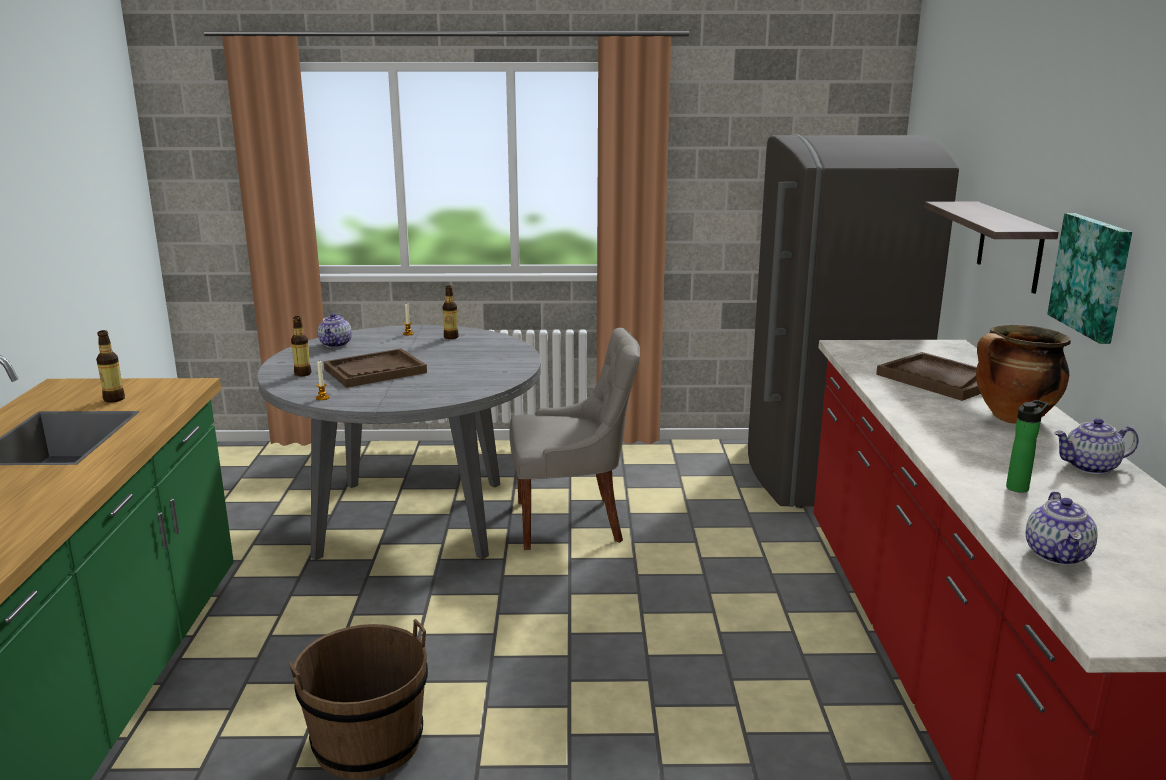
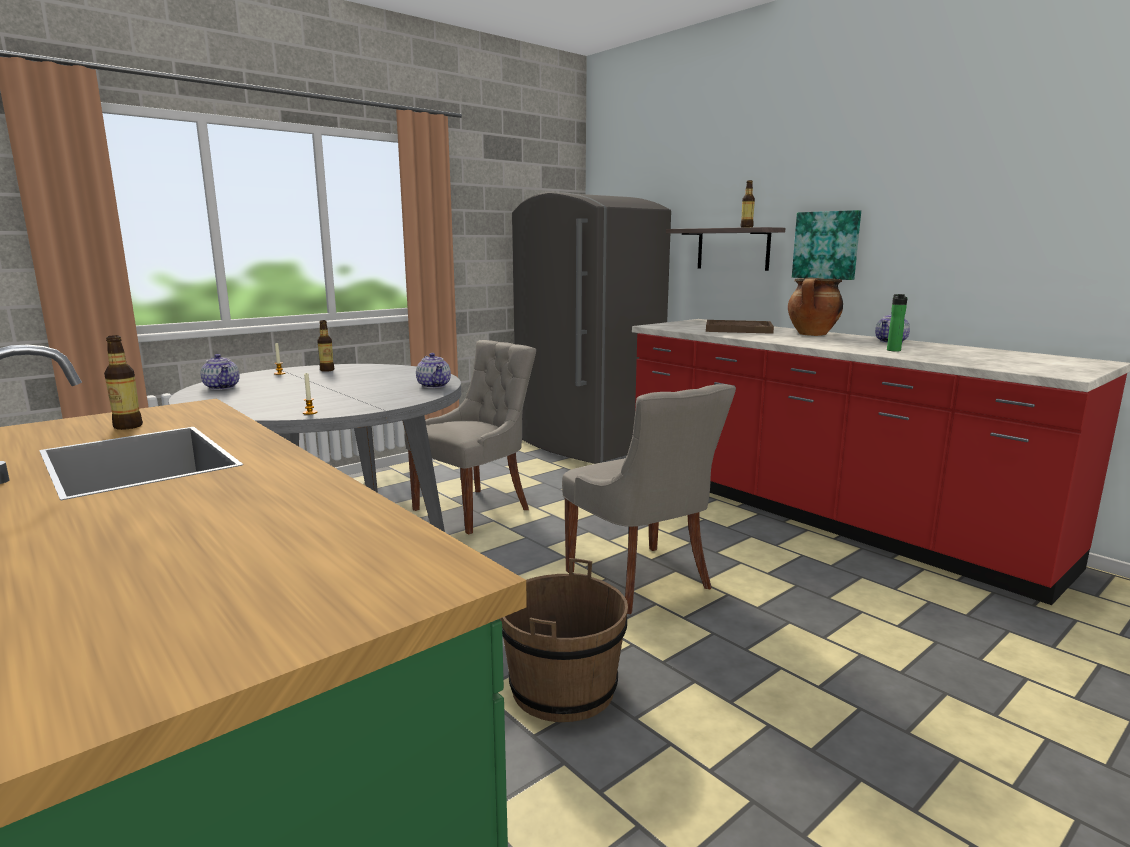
camera: 40 degrees left, 5 degrees down
(302, 374) = (242, 405): bottle -> bottle (746, 227)
(375, 371) = (313, 393): brown tray -> none
(597, 674) = (641, 580): none -> grey chair
(1058, 555) = (977, 362): teapot -> teapot (434, 386)

